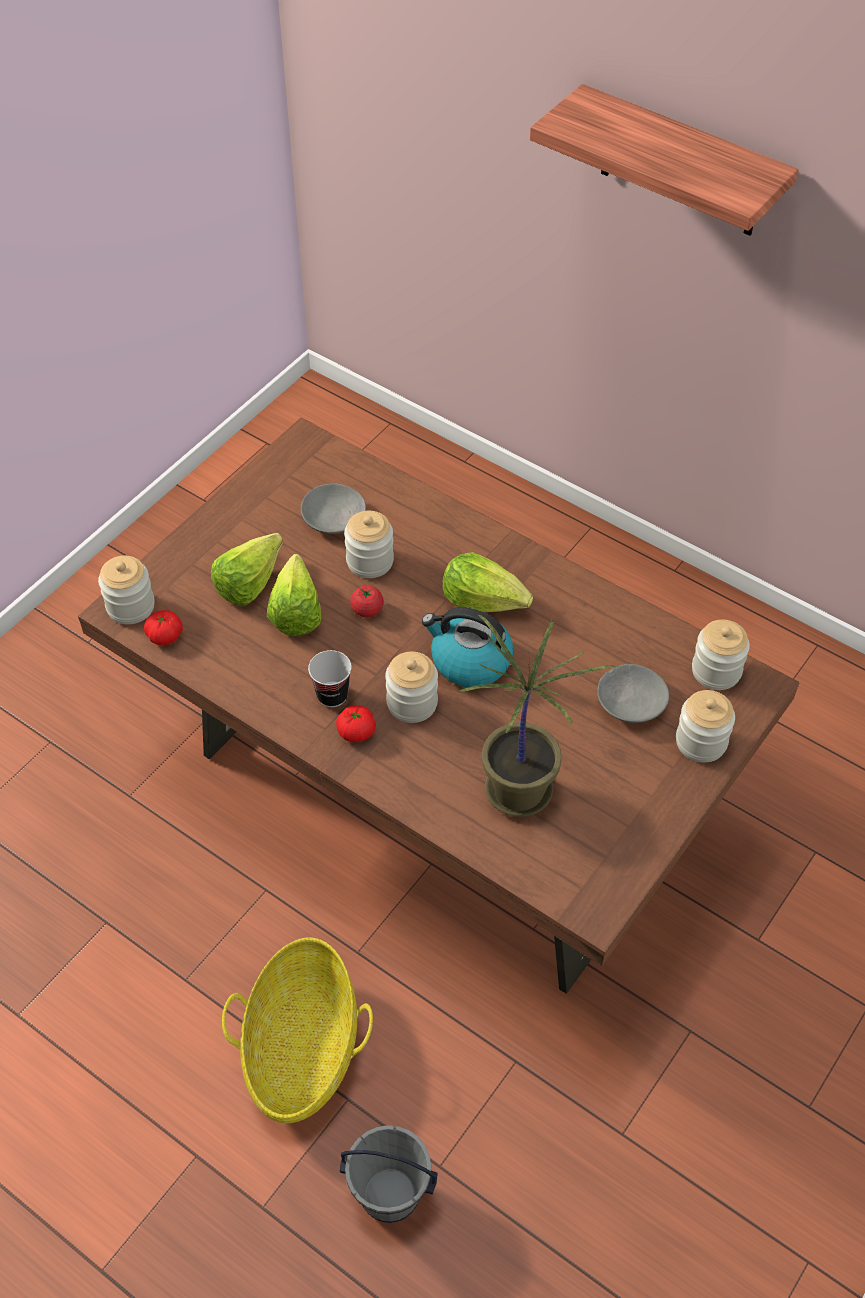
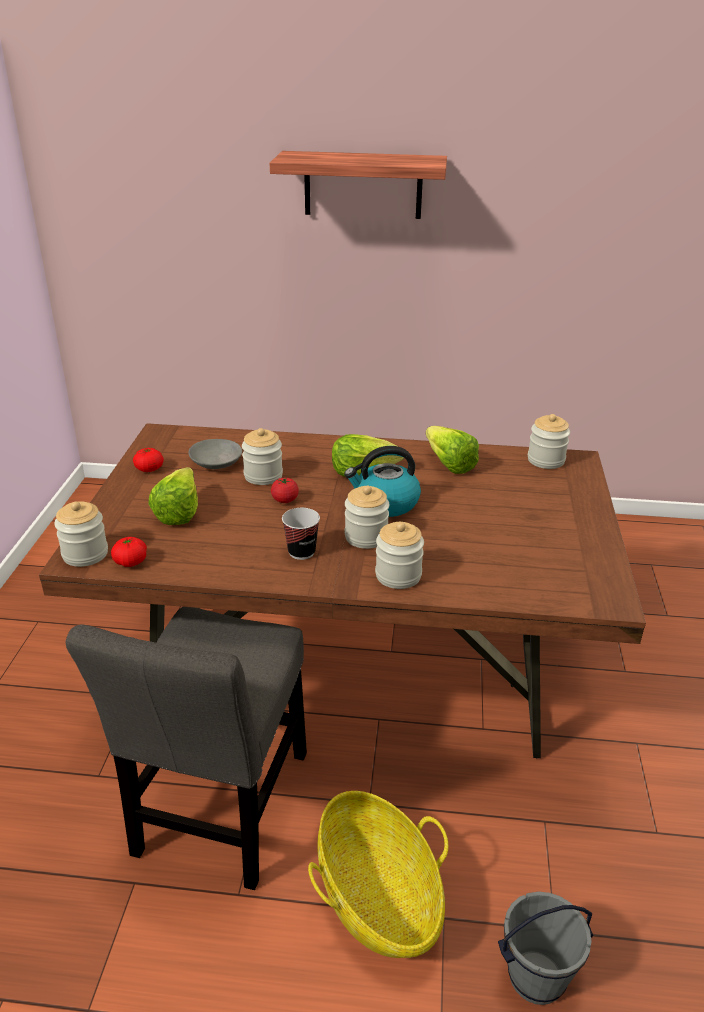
camera: 30 degrees left, 20 degrees down
(216, 890) = (221, 812): none -> grey chair
(298, 607) = (230, 513): lettuce -> lettuce (447, 462)
(356, 732) = (340, 566): tomato -> tomato (149, 469)
(518, 788) = (488, 556): potted plant -> none
(631, 702) = (512, 490): grey bowl -> none
(701, 742) = (576, 494): jar -> jar (398, 575)

